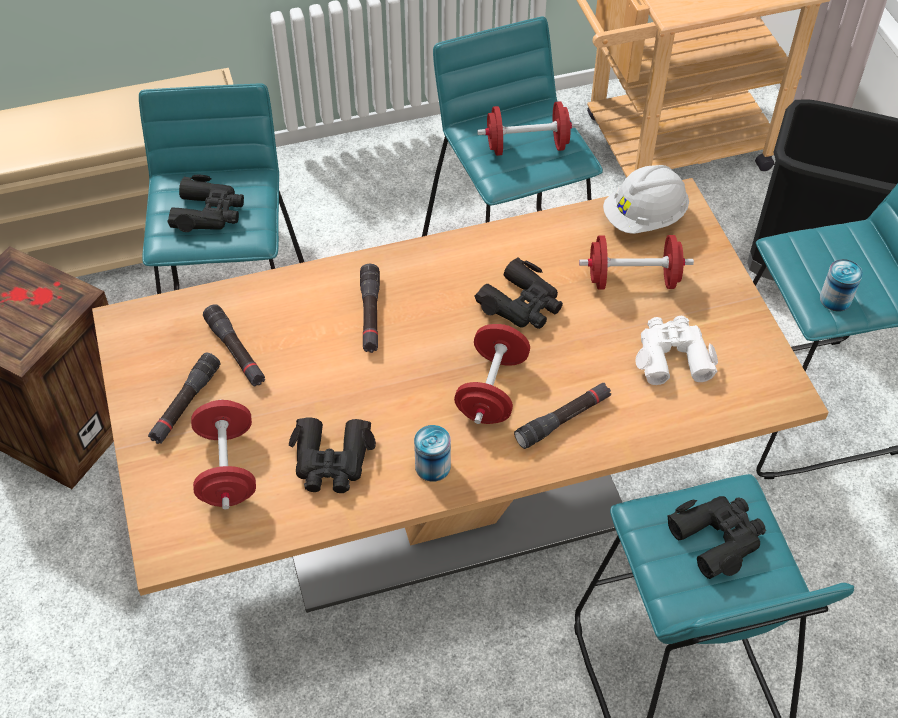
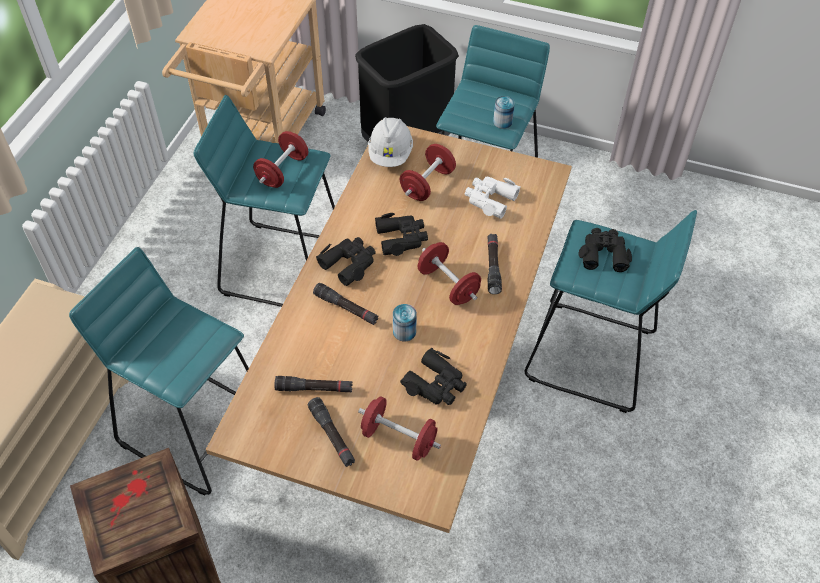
camera: 55 degrees left, 0 degrees up
(209, 213) = (177, 348): black binoculars -> black binoculars (349, 263)
(432, 466) = (477, 339): can -> can (404, 331)

